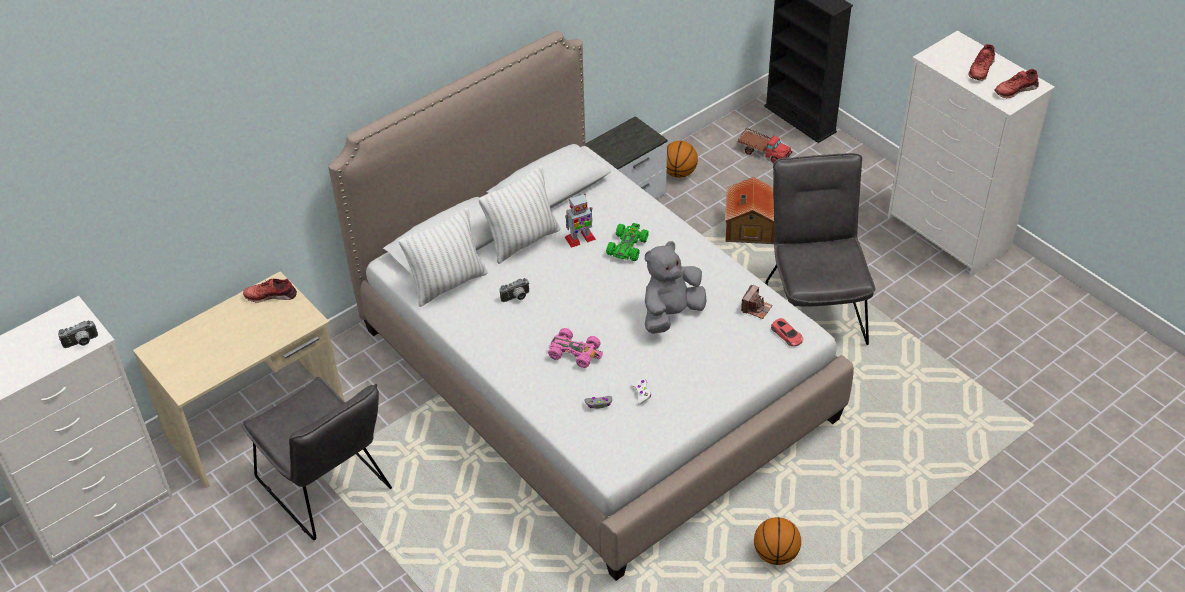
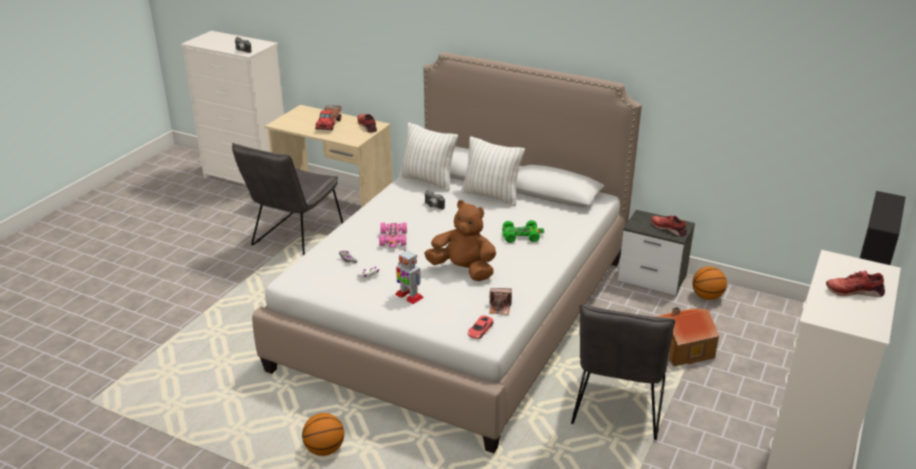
camera: 65 degrees right, 15 degrees down
(580, 238) = (512, 216): toy robot -> toy robot (408, 296)
(671, 314) = (463, 270): grey plush toy -> brown plush toy
(763, 151) = (782, 333): toy truck -> toy truck (329, 123)
(813, 307) = (617, 408): grey chair -> grey chair turned 135 degrees clockwise
(1015, 89) = (847, 317): red shoe -> red shoe (669, 228)

